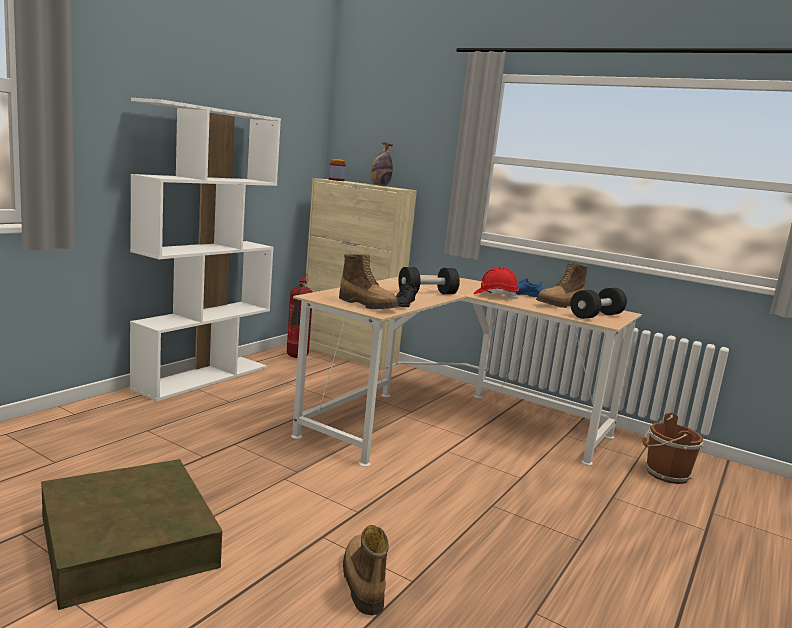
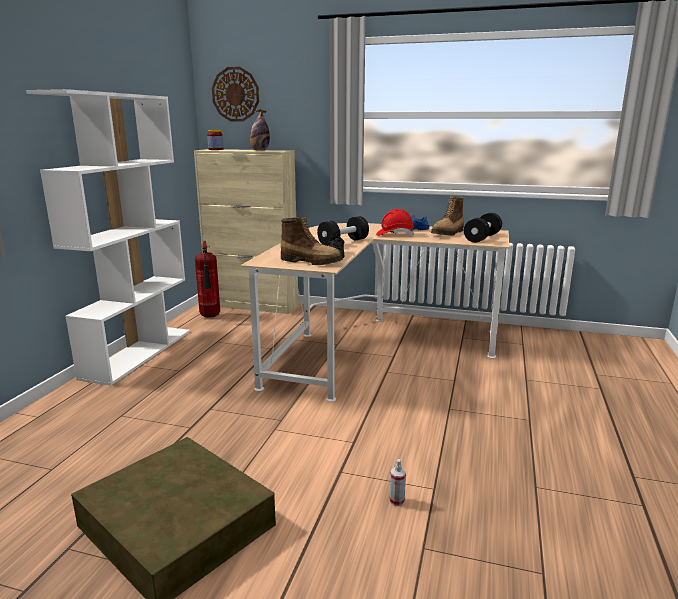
camera: 15 degrees left, 5 degrees up
(362, 581) = (397, 501): boot -> spray bottle
(367, 125) = (235, 94): none -> wall clock
(665, 473) = (547, 352): brown bucket -> none

